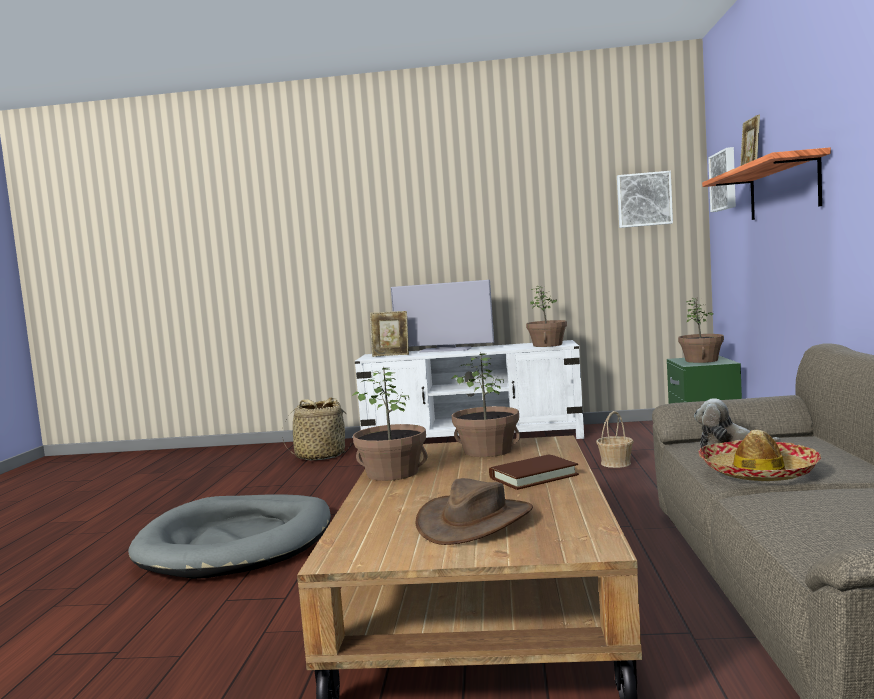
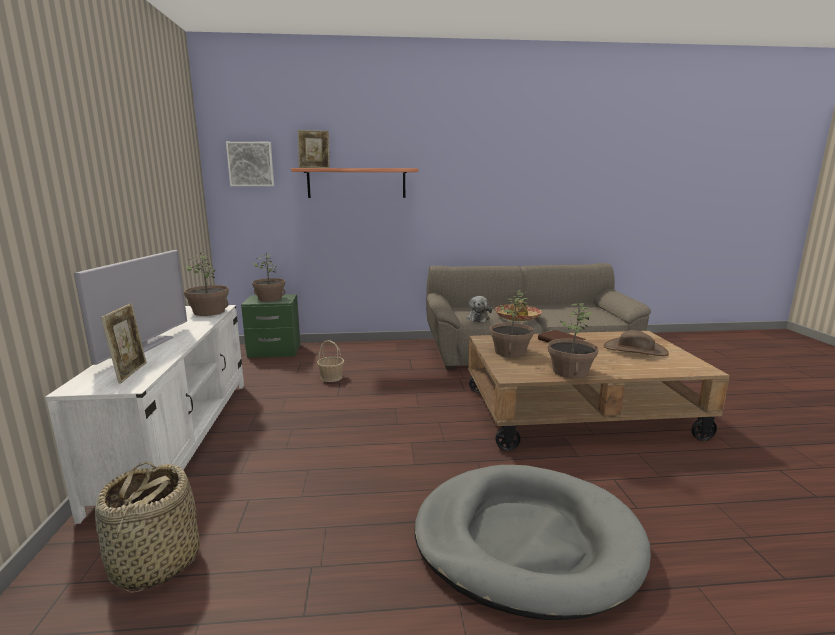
camera: 100 degrees left, 10 degrees up
(644, 199) = (184, 168): picture -> none

